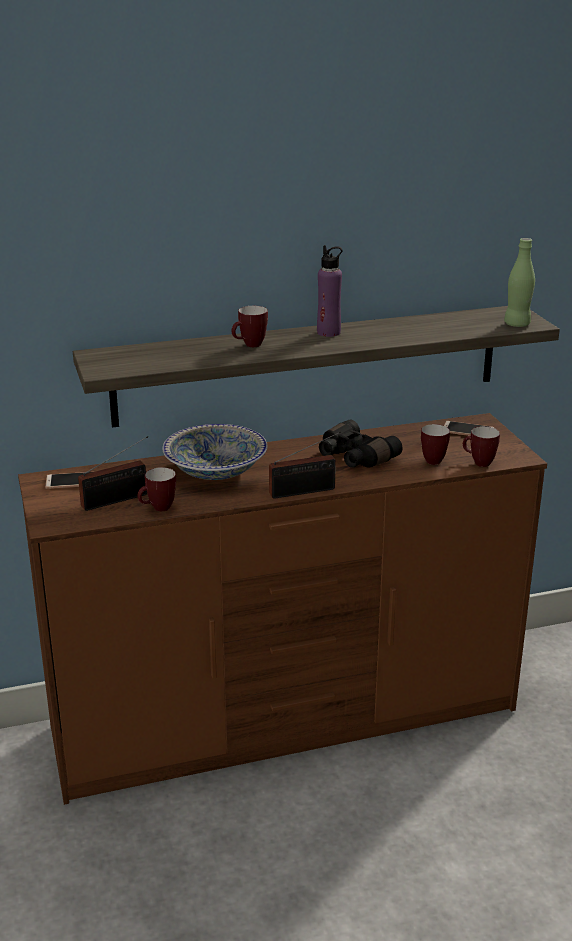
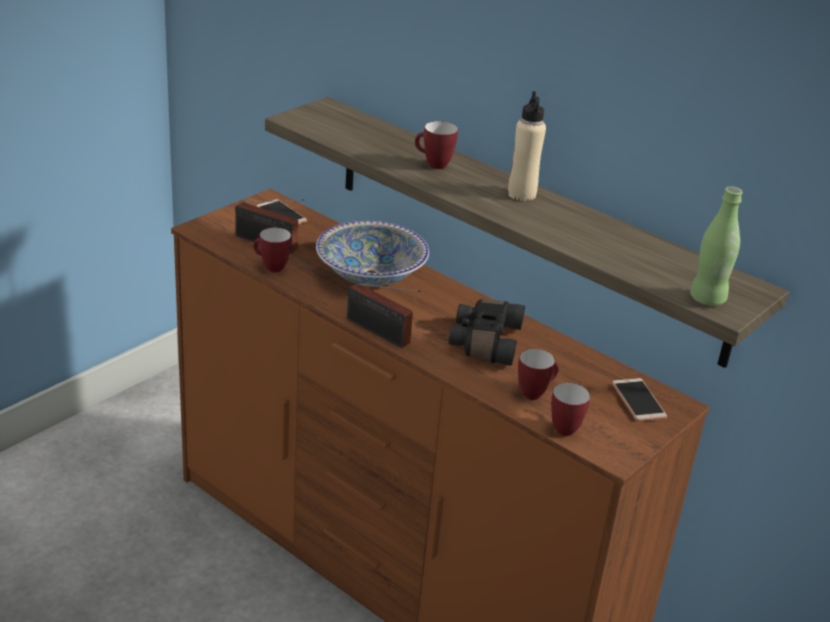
camera: 55 degrees right, 5 degrees up
(328, 332) = (521, 194): purple bottle -> beige bottle

